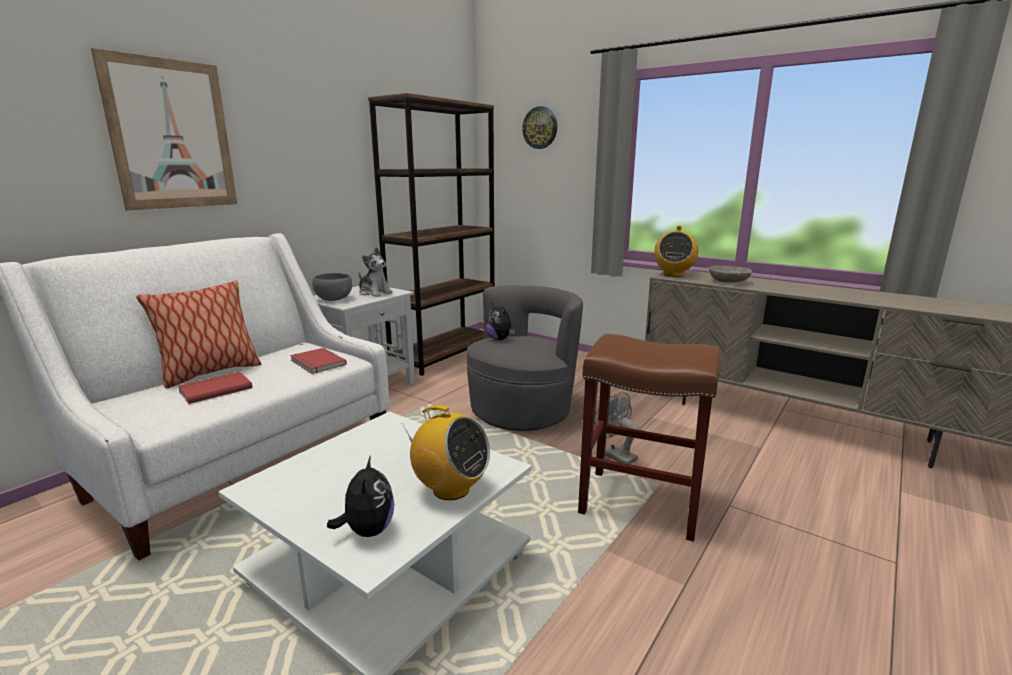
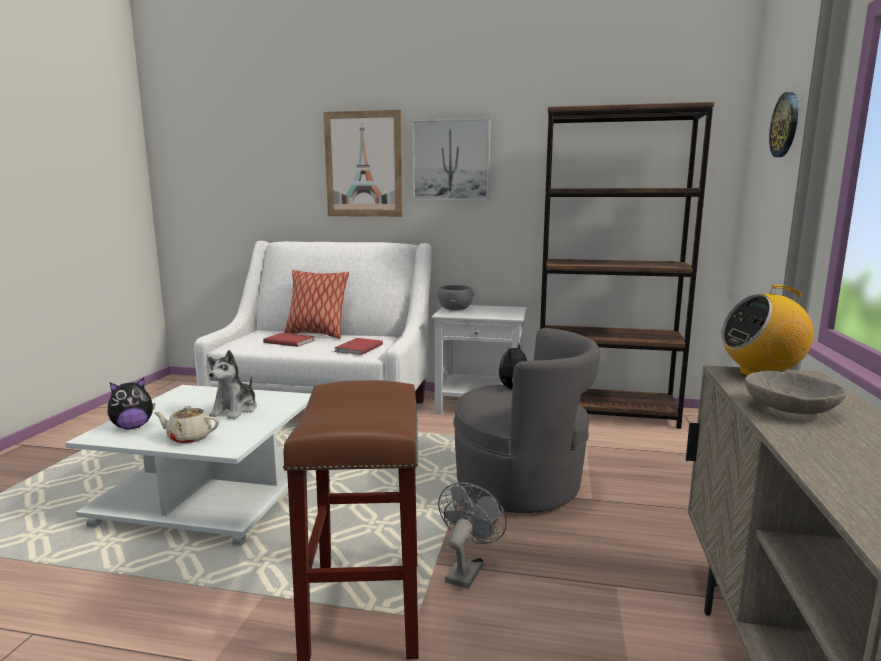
camera: 65 degrees right, 5 degrees down
(282, 135) = (451, 160): none -> picture
(374, 293) = (495, 313): plush toy -> plush toy (235, 410)
(450, 489) = (189, 438): radio -> beige teapot

